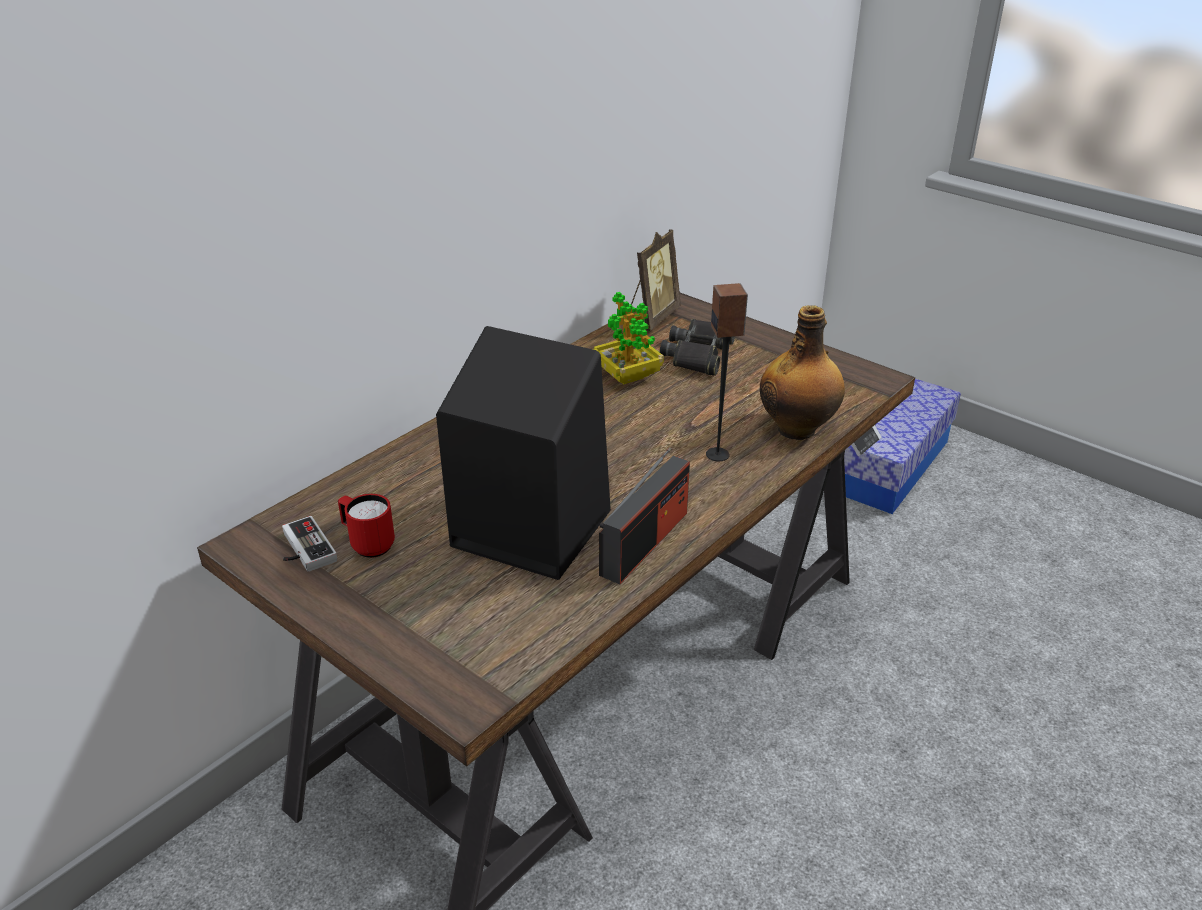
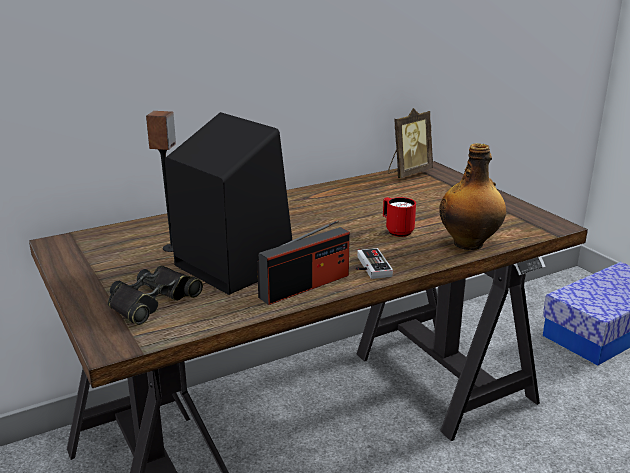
camera: 20 degrees right, 10 degrees down
(303, 550) = (85, 251): game controller -> game controller (369, 267)
(368, 544) = (125, 255): red mug -> red mug (396, 231)
(627, 376) = (366, 199): potted plant -> none
(699, 354) = (427, 195): black binoculars -> black binoculars (152, 301)
(718, 454) = (397, 248): speaker -> speaker (172, 248)

